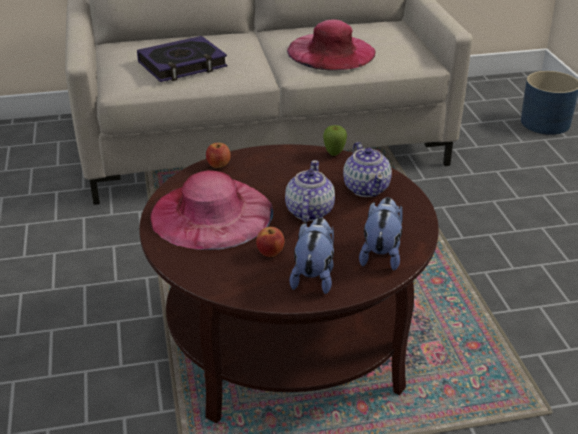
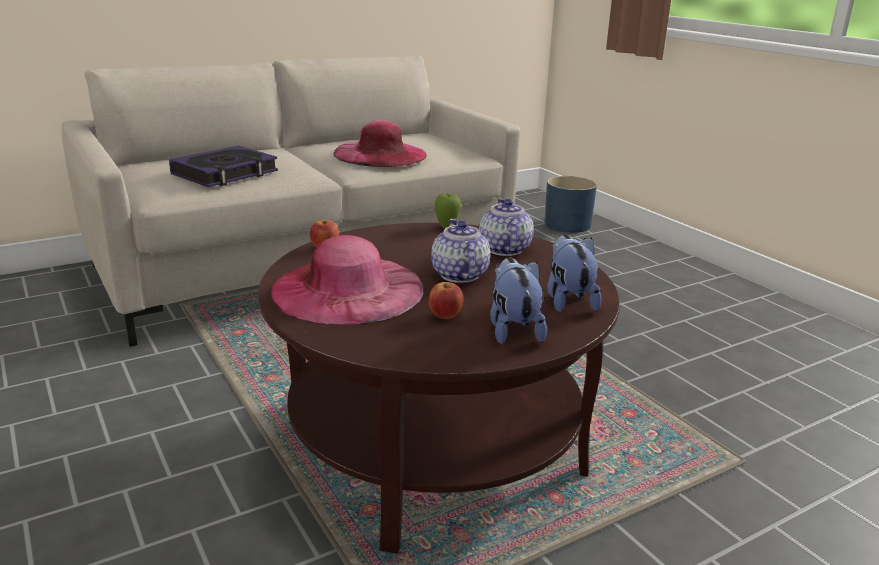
camera: 20 degrees left, 10 degrees down
(366, 188) = (504, 249): teapot -> teapot turned 150 degrees counterclockwise

